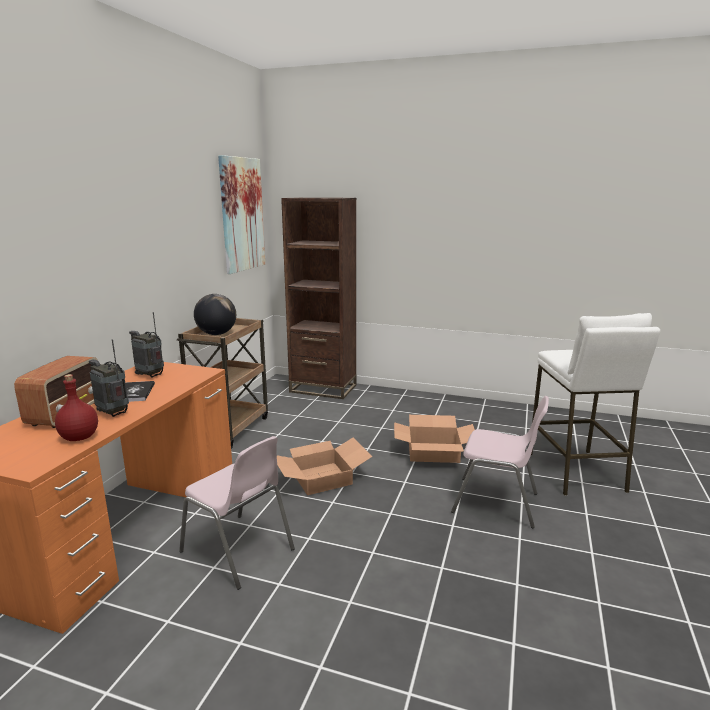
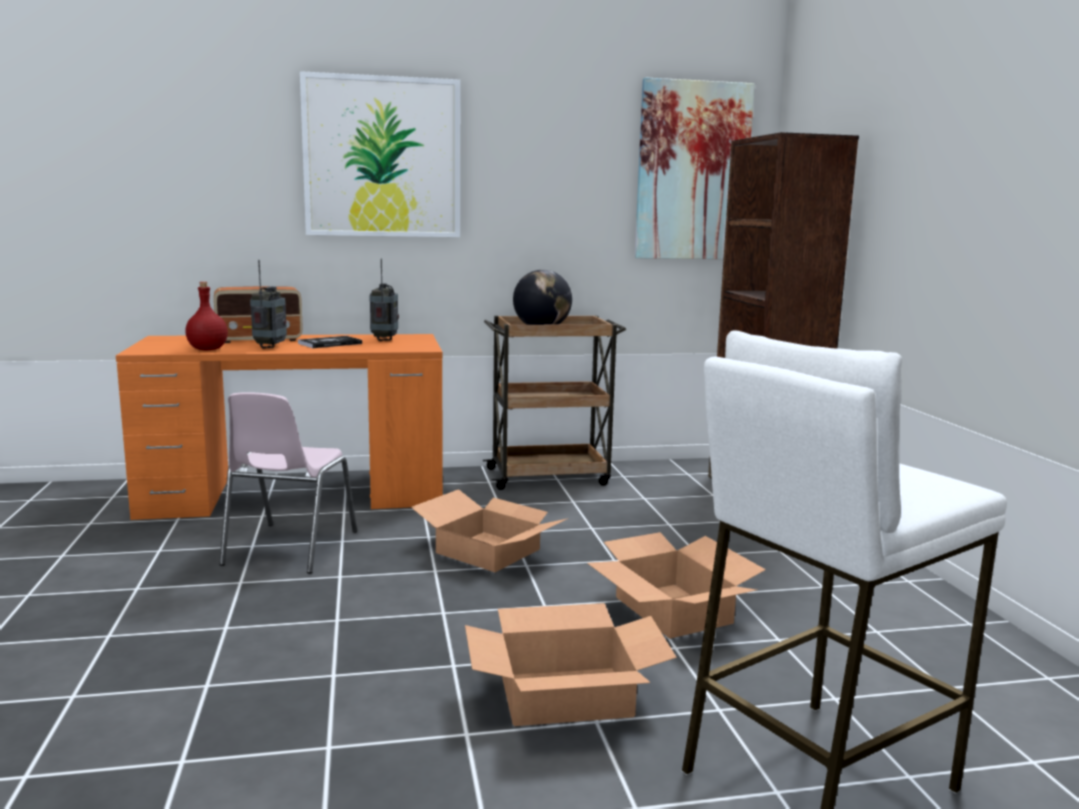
camera: 60 degrees right, 5 degrees down
(94, 225) = (382, 157): none -> picture
(497, 503) = (565, 695): pink chair -> cardboard box

